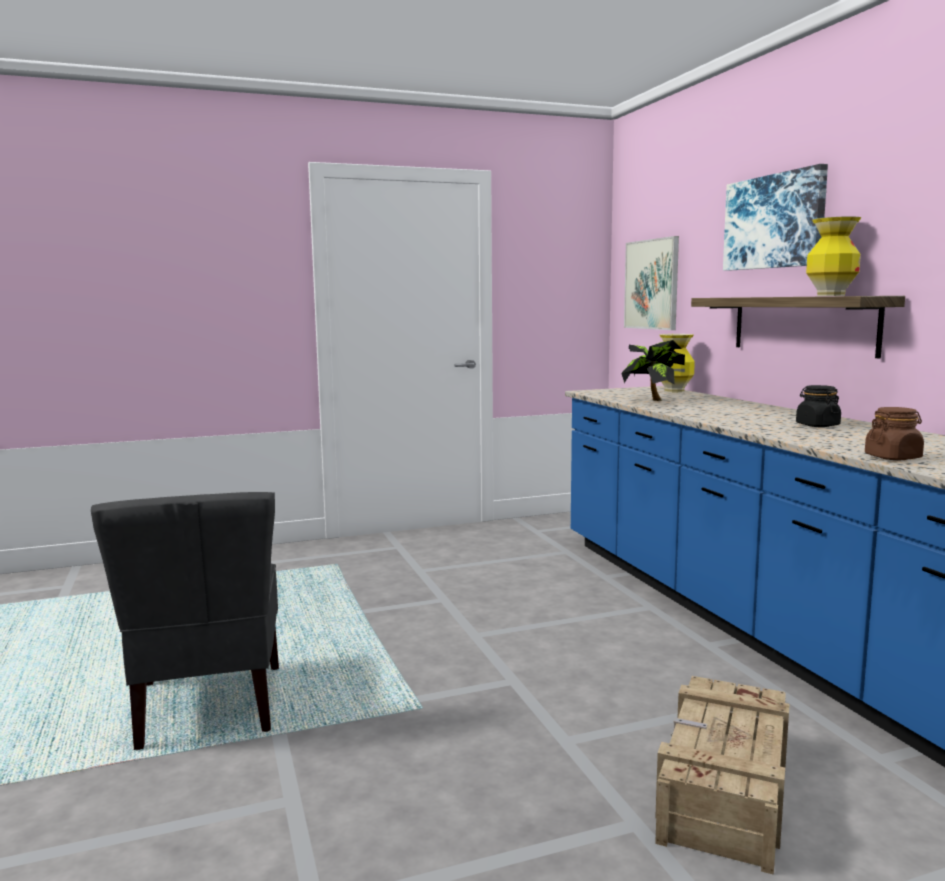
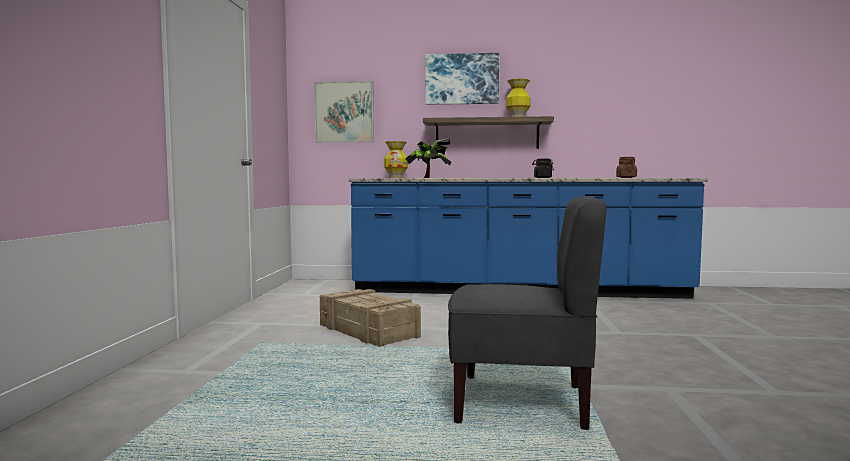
camera: 65 degrees left, 5 degrees down
(723, 790) = (668, 320): crate -> crate (368, 331)

